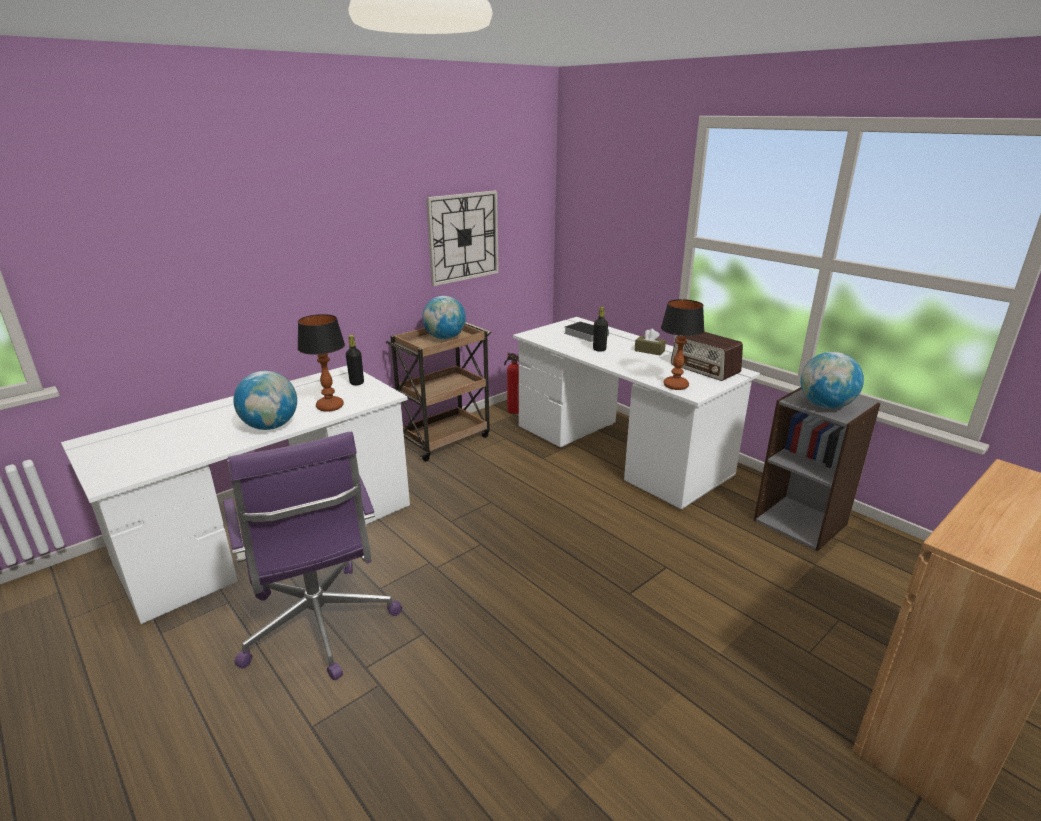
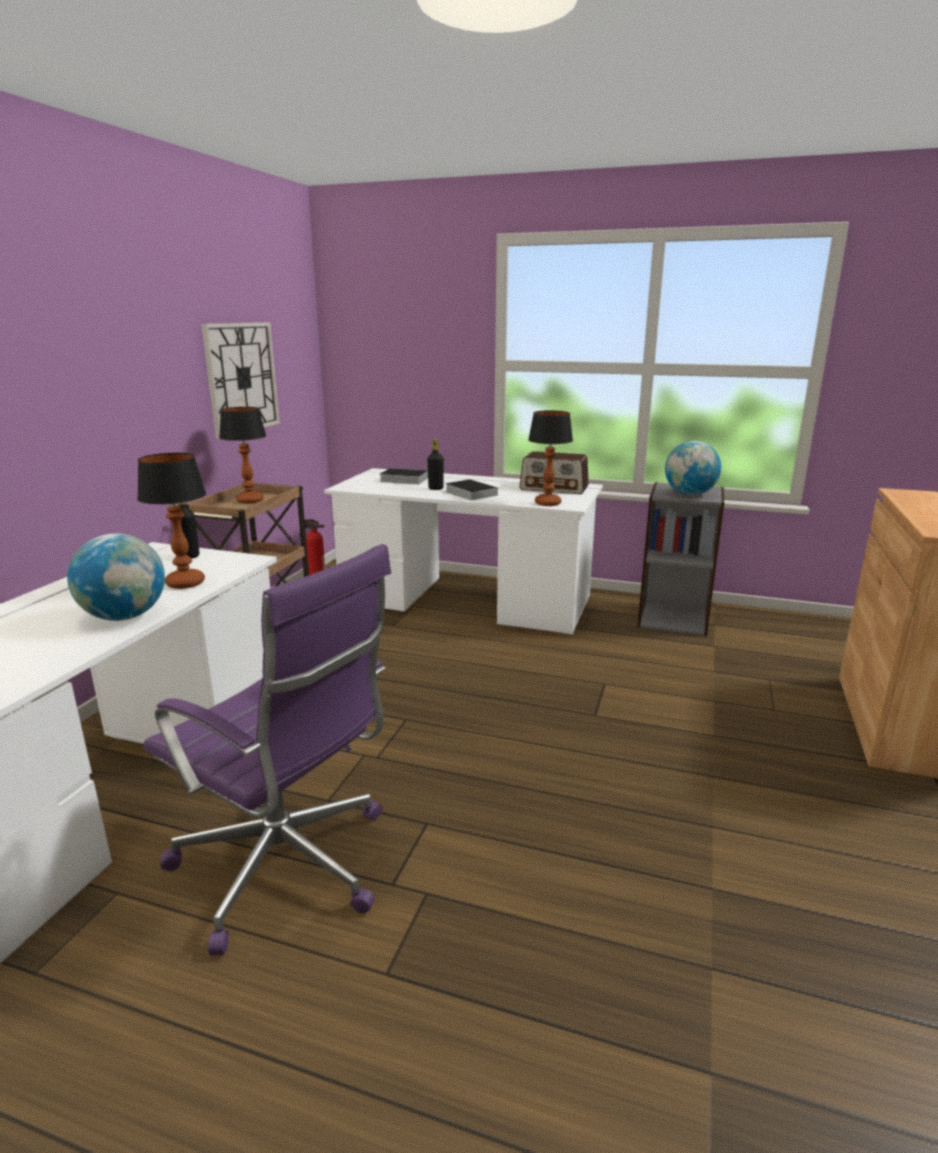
camera: 30 degrees left, 5 degrees down
(445, 338) = (250, 501): globe -> table lamp
(621, 360) = (469, 493): none -> book
(649, 351) = (485, 483): brown tissue box -> none

